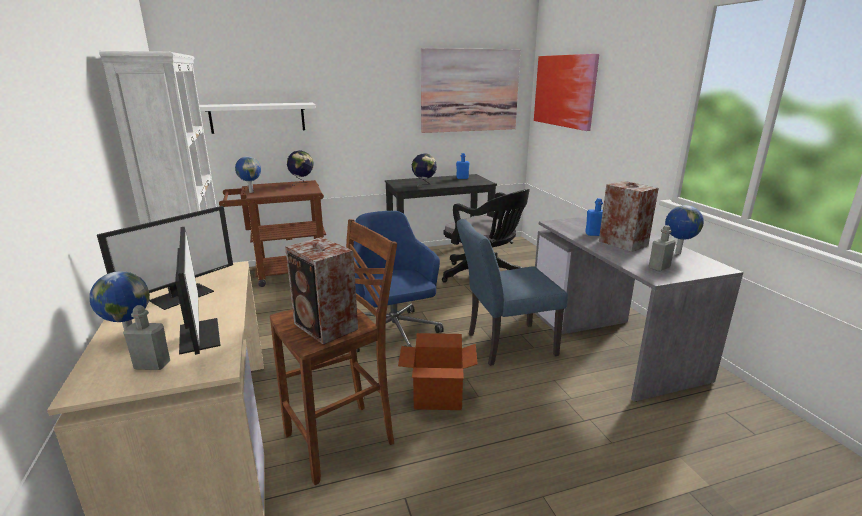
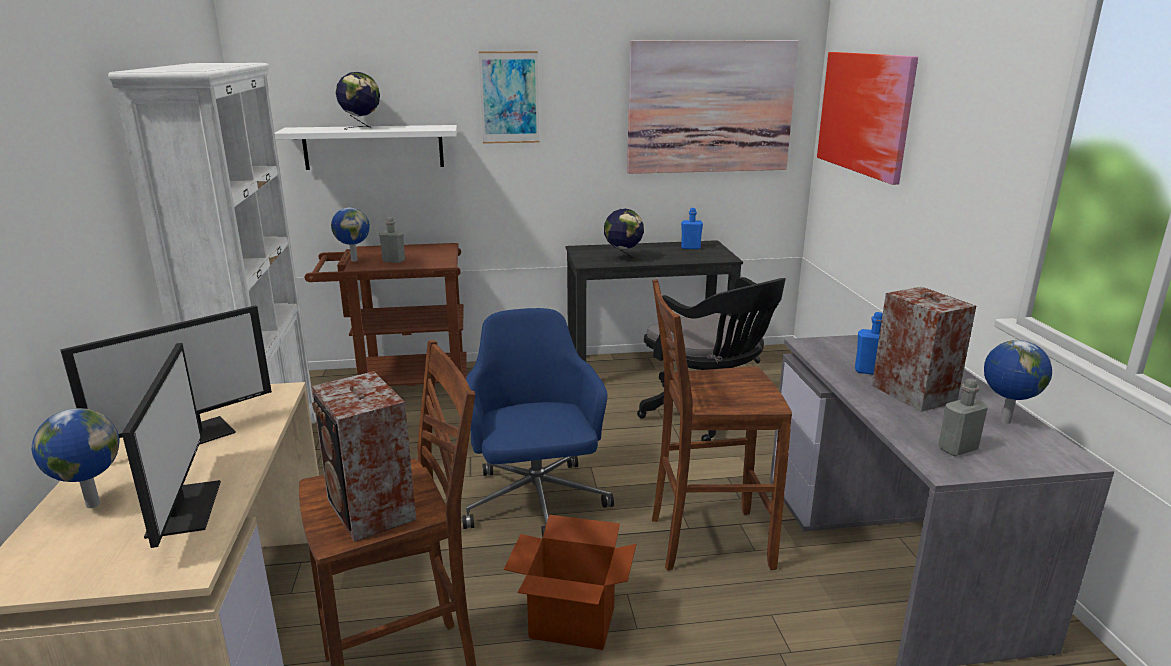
camera: 10 degrees right, 0 degrees up
(152, 365) = (102, 553): grey bottle -> grey bottle (393, 261)
(302, 183) = (434, 248): globe -> globe (361, 128)
(346, 84) = (509, 98): none -> picture
(504, 345) = (706, 540): blue chair -> brown stool

